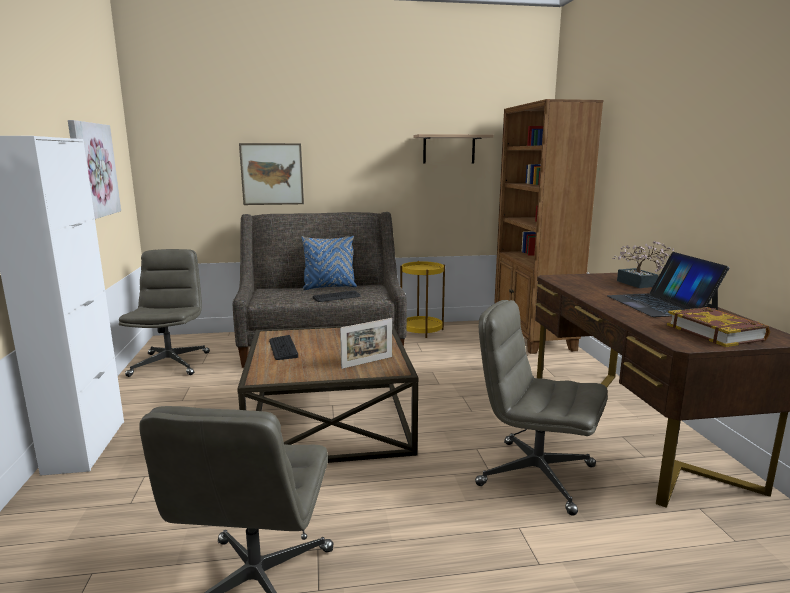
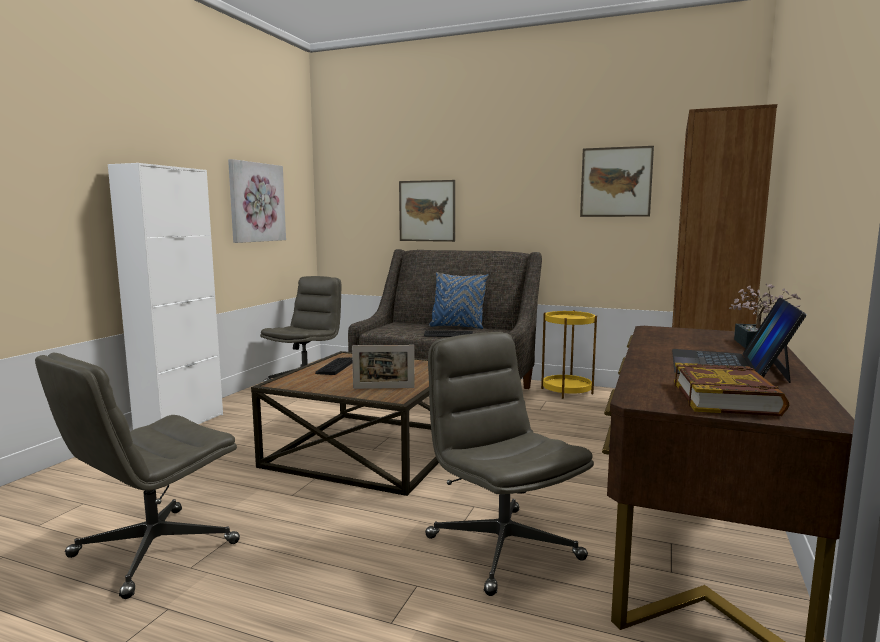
camera: 30 degrees right, 5 degrees down
(449, 149) = (616, 182): shelf -> picture

